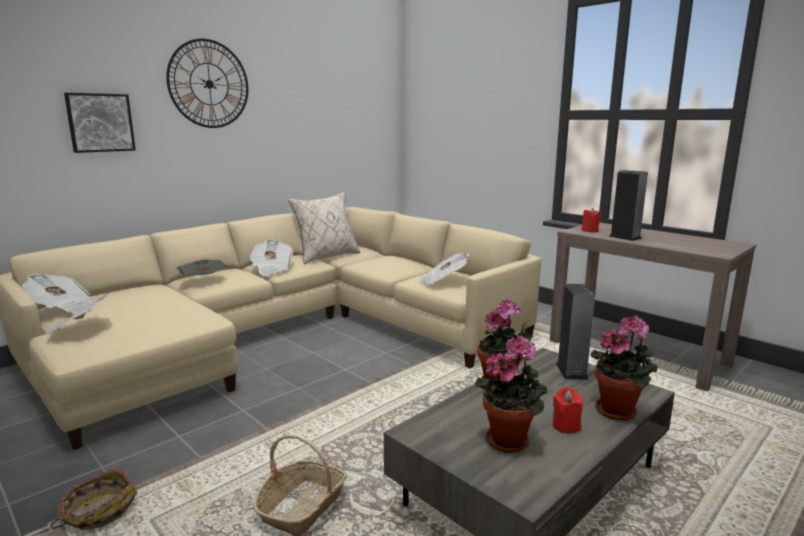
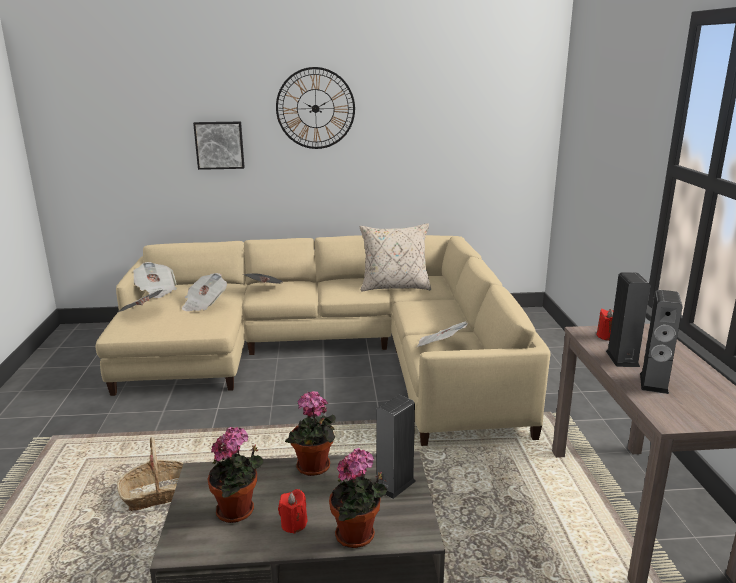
camera: 40 degrees right, 5 degrees up
(98, 511) = (76, 440): basket -> none
(271, 269) = (331, 290): newspaper -> newspaper (204, 304)
(667, 243) = (654, 383): none -> speaker

